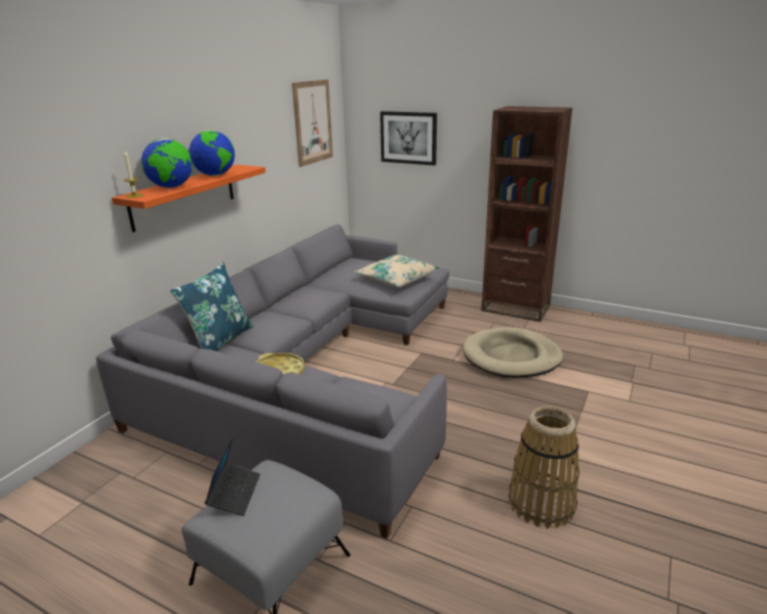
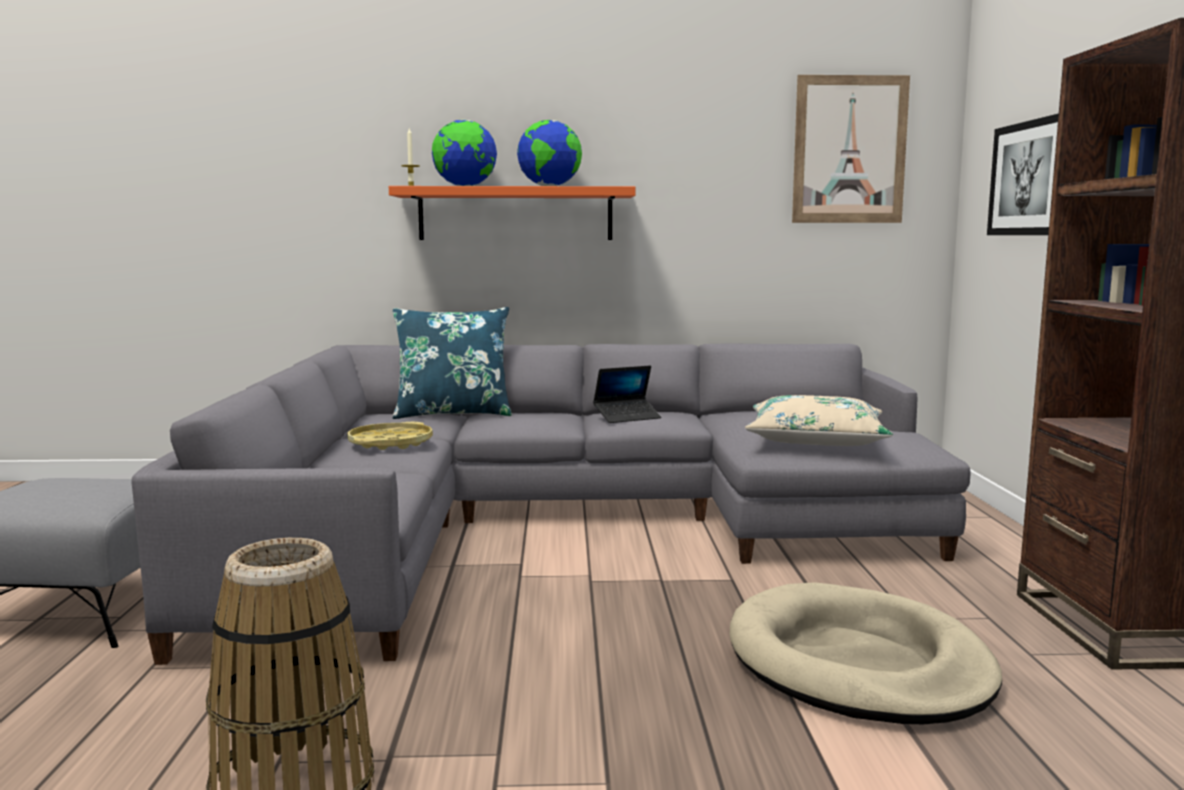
camera: 60 degrees right, 15 degrees down
(234, 493) = (91, 475): laptop -> laptop (627, 417)

